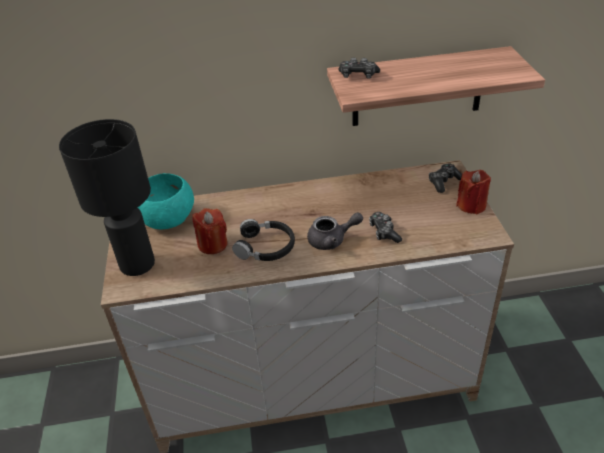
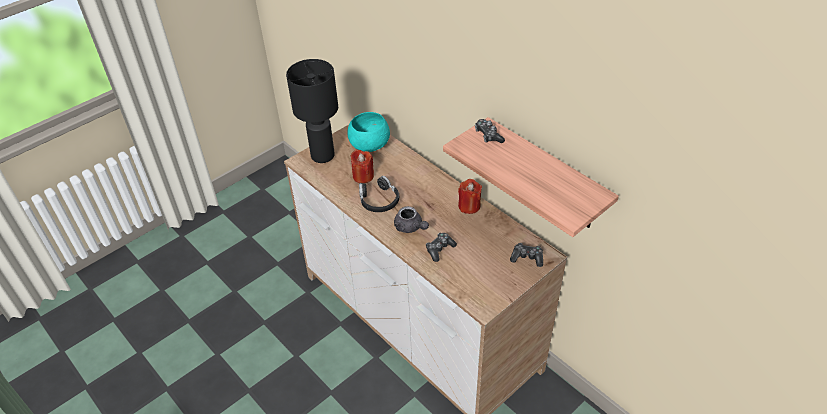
camera: 55 degrees right, 5 degrees up
(471, 205) = (511, 284): red candle -> red candle (469, 206)

